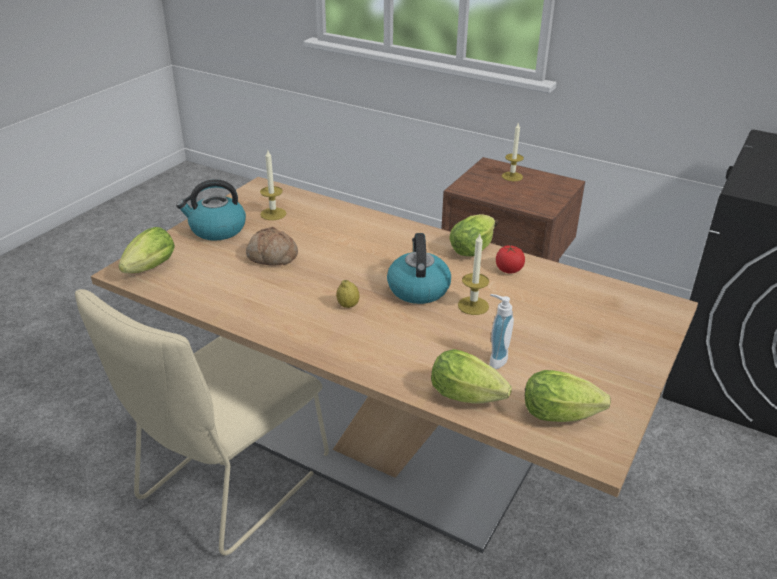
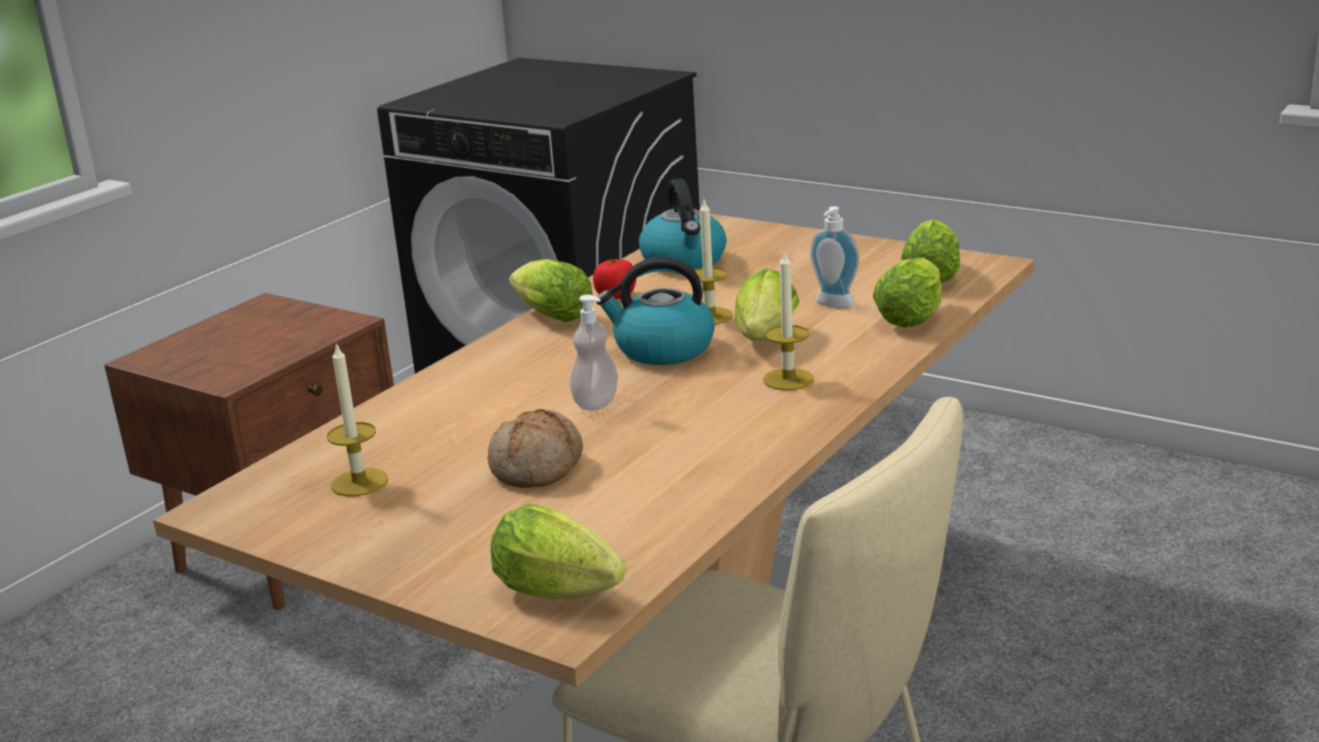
camera: 85 degrees left, 10 degrees down
(217, 230) = (407, 537): kettle -> kettle (684, 261)
(344, 269) = (596, 403): none -> soap dispenser
(348, 305) = (708, 394): lemon -> none
(429, 327) = (764, 340): none -> lettuce
(512, 176) = (209, 342): candle -> candle (788, 379)

